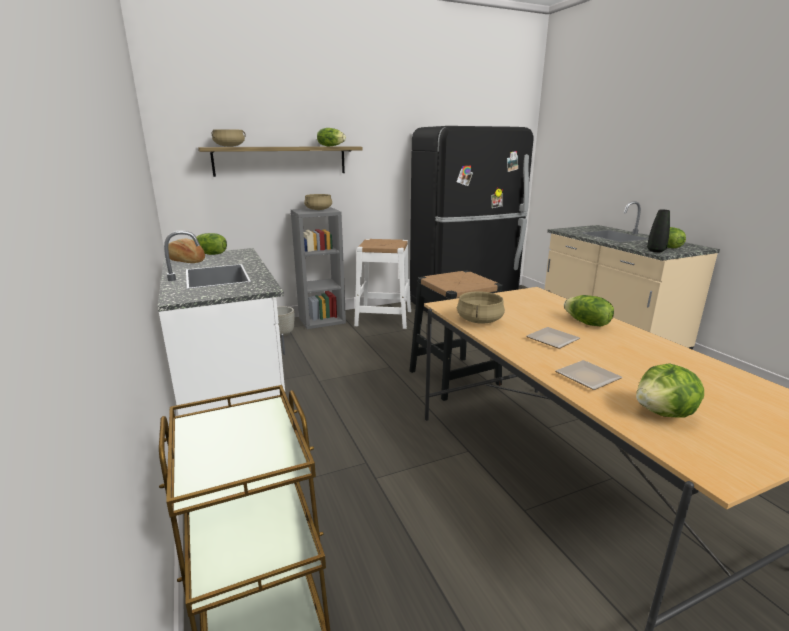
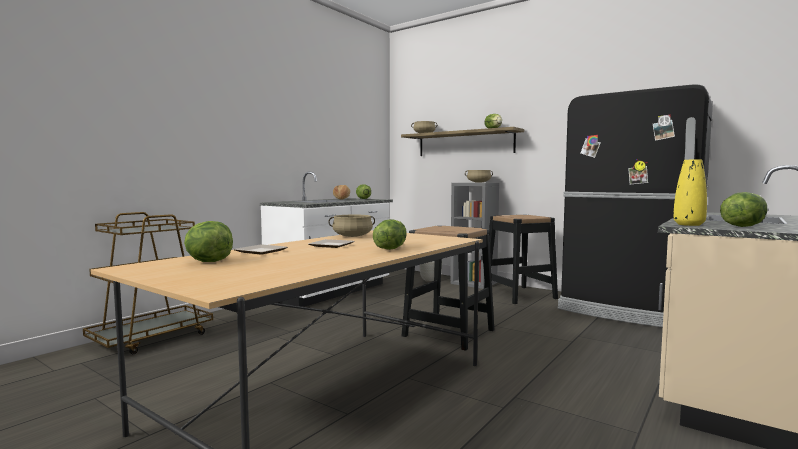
camera: 60 degrees right, 15 degrees down
(383, 318) = (519, 295): white stool -> black stool
(655, 251) = (689, 224): black vase -> yellow vase

